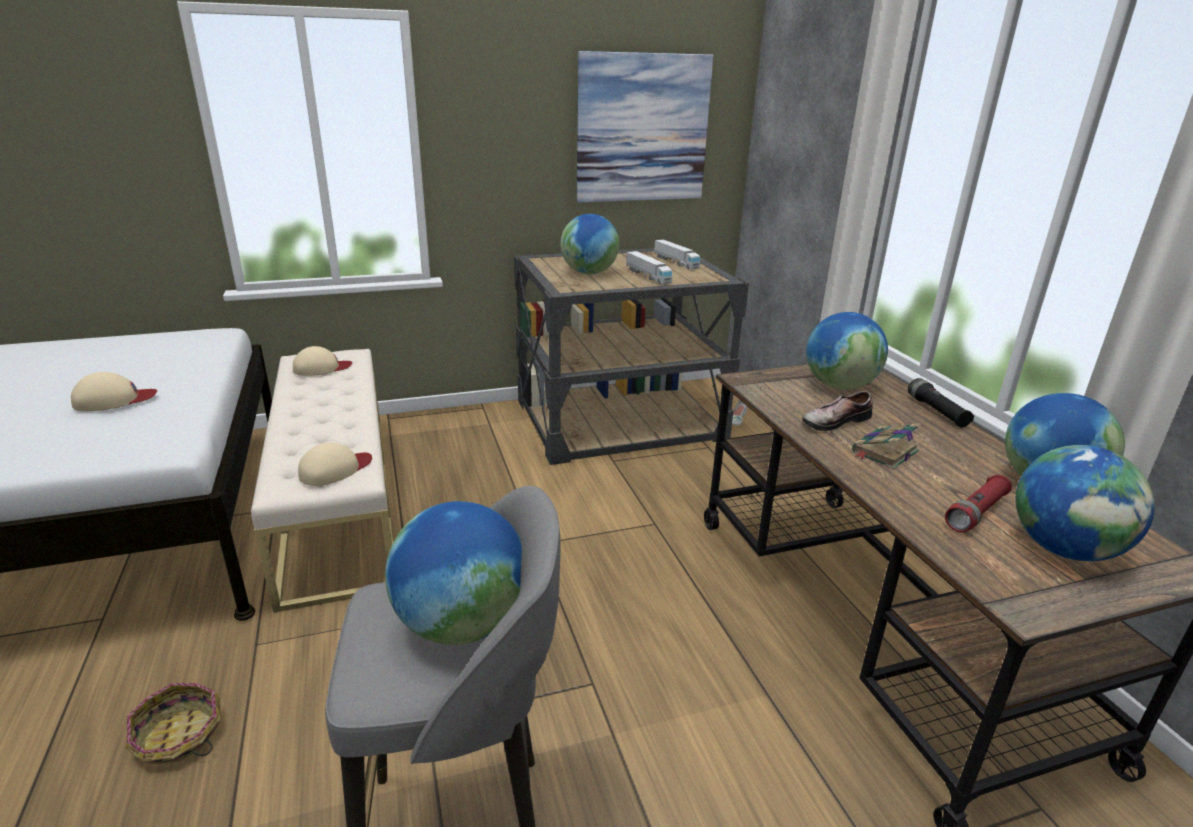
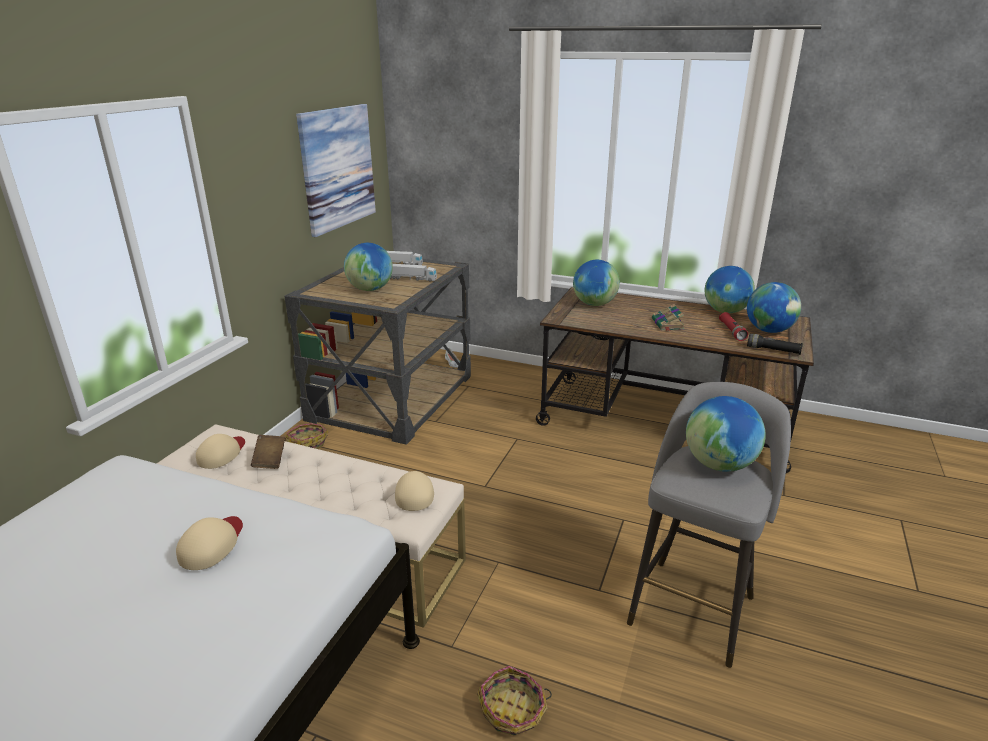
camera: 50 degrees left, 0 degrees up
(330, 388) = (270, 460): none -> brown book
(488, 419) = (308, 443): none -> basket
(834, 420) = (627, 320): shoe -> none
(936, 412) = (645, 299): black flashlight -> black flashlight (773, 350)

